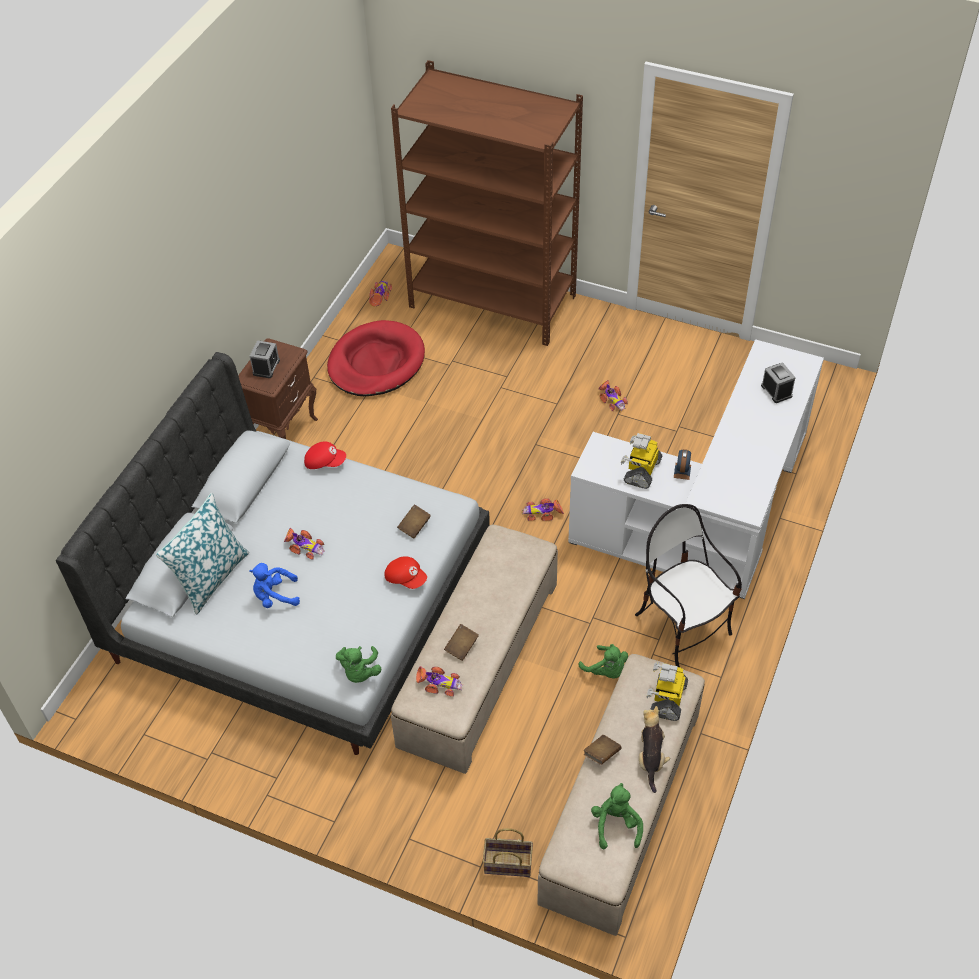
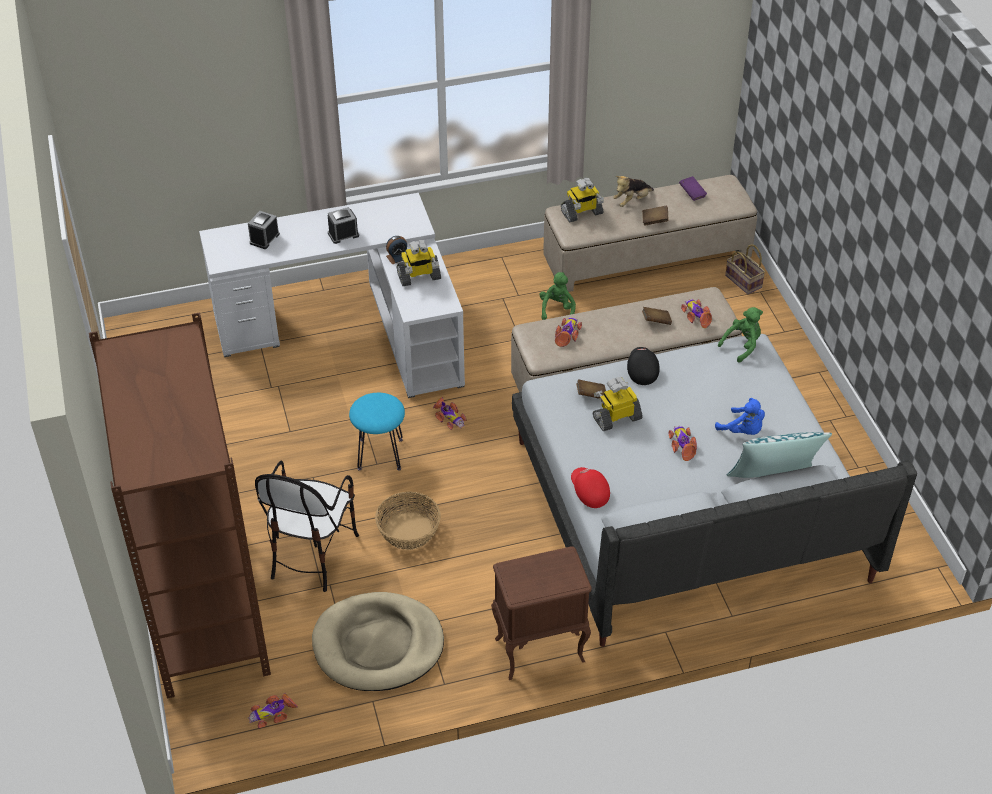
camera: 130 degrees left, 5 degrees down
(266, 367) = (546, 576): alarm clock -> alarm clock (343, 234)
(375, 526) = (616, 418): none -> toy robot
(376, 363) = (378, 645): red dog bed -> beige dog bed
(406, 578) = (641, 371): red cap -> black cap
(452, 427) = (409, 531): none -> basket
(543, 451) = (380, 454): none -> turquoise stool
(612, 399) = (274, 444): toy car -> toy car (567, 334)
(616, 825) = (692, 194): green plush toy -> purple book
(682, 627) = (479, 292): chair -> chair (312, 554)

